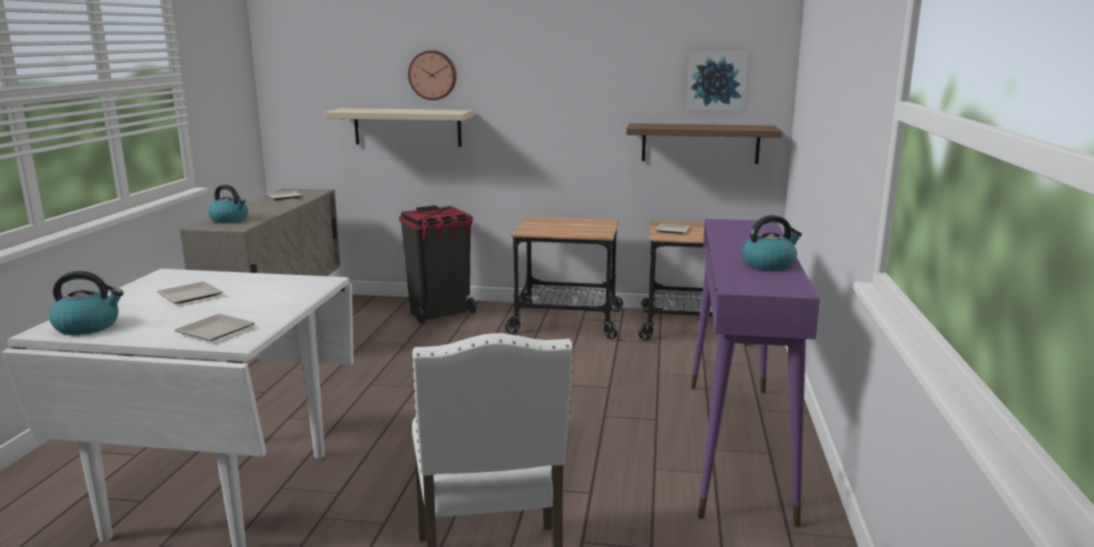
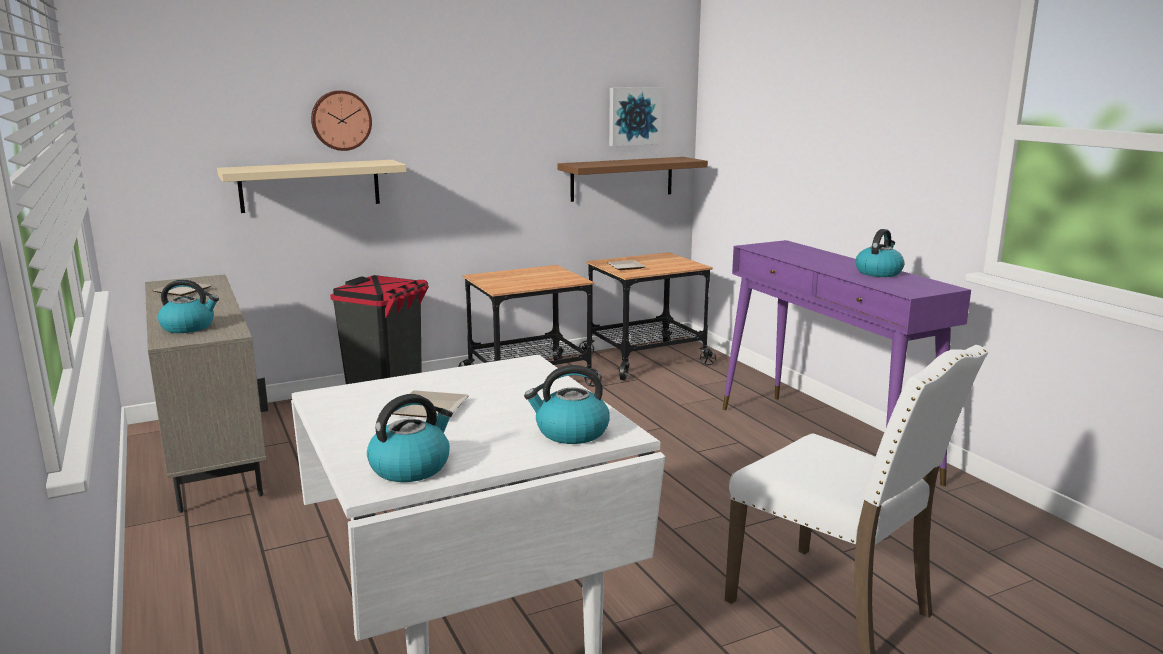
camera: 35 degrees left, 0 degrees up
(215, 332) = (570, 432): plate -> kettle

